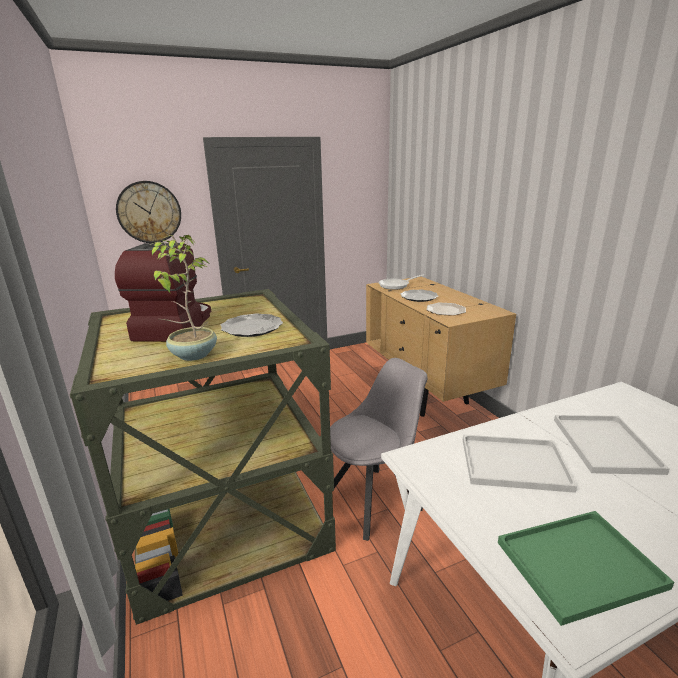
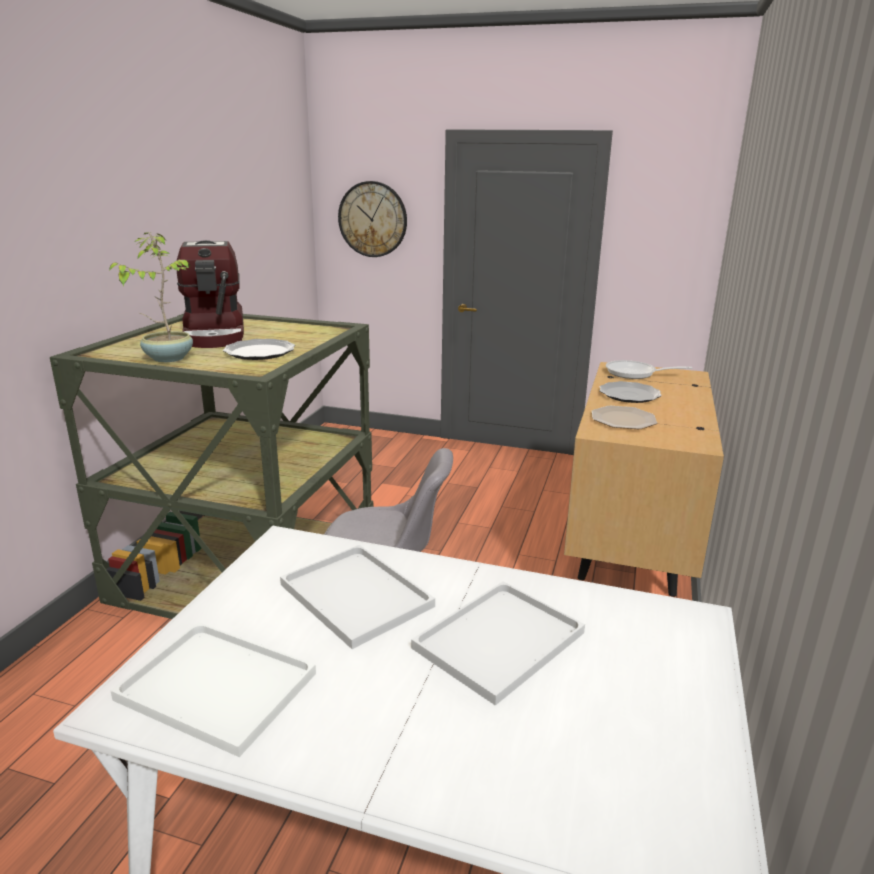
camera: 40 degrees right, 0 degrees up
(174, 326) = (216, 335): coffee machine -> coffee machine turned 120 degrees clockwise
(578, 566) = (213, 686): green tray -> white tray

